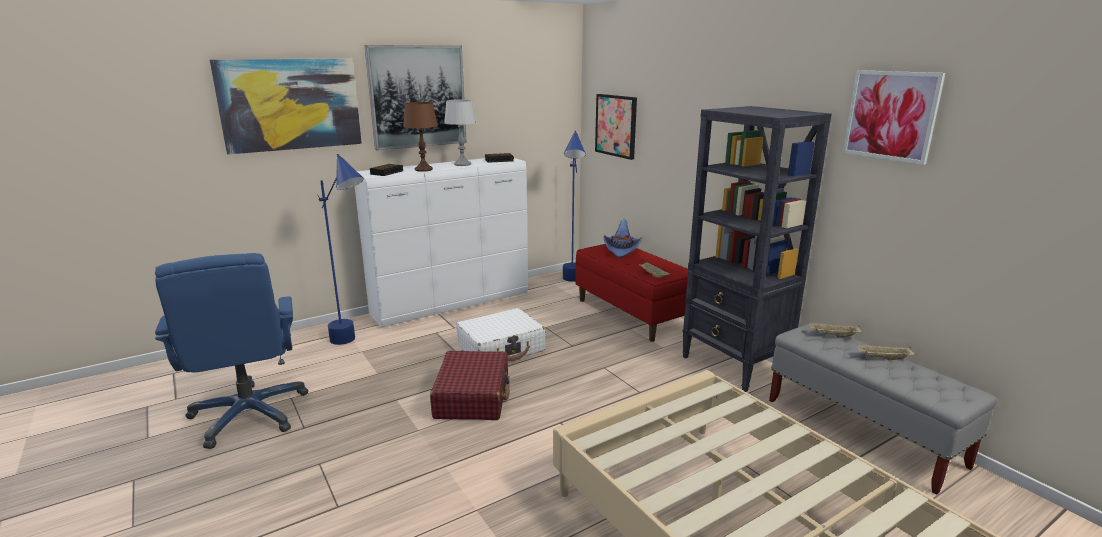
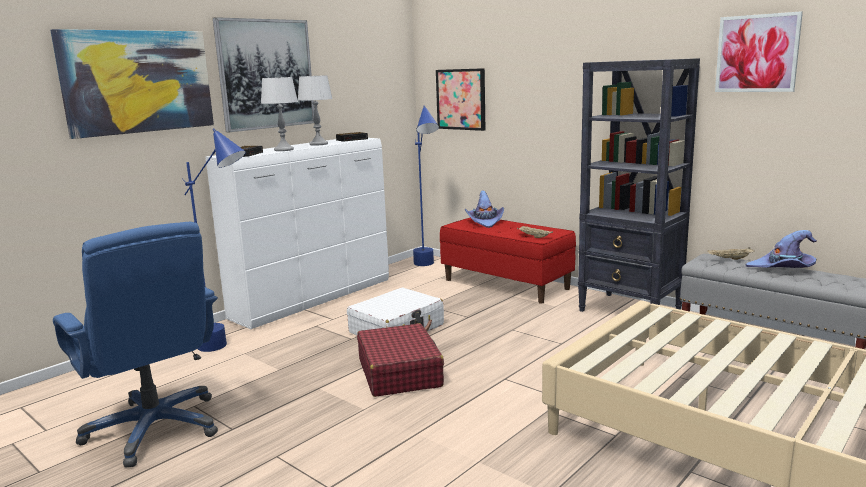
camera: 15 degrees left, 5 degrees down
(423, 169) = (283, 150): brown table lamp -> grey table lamp
(883, 358) = (783, 268): beige tray -> purple hat

